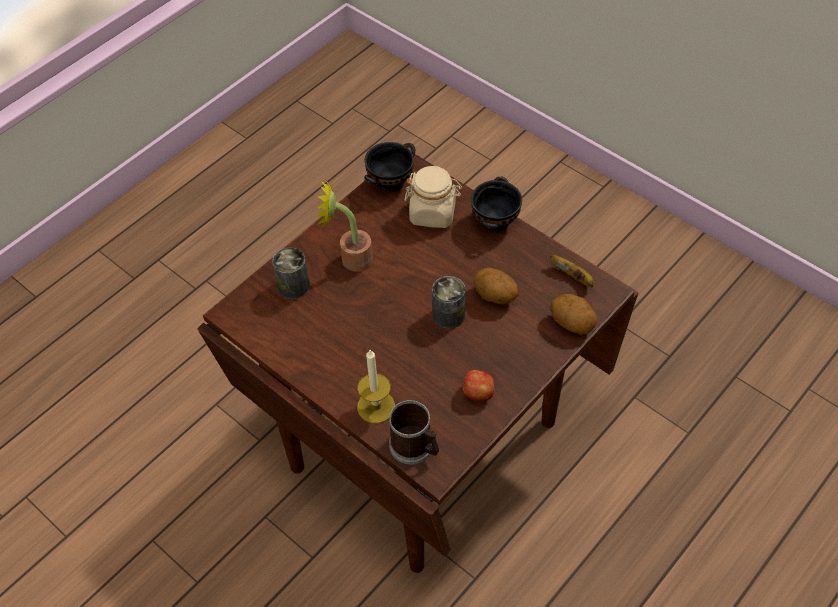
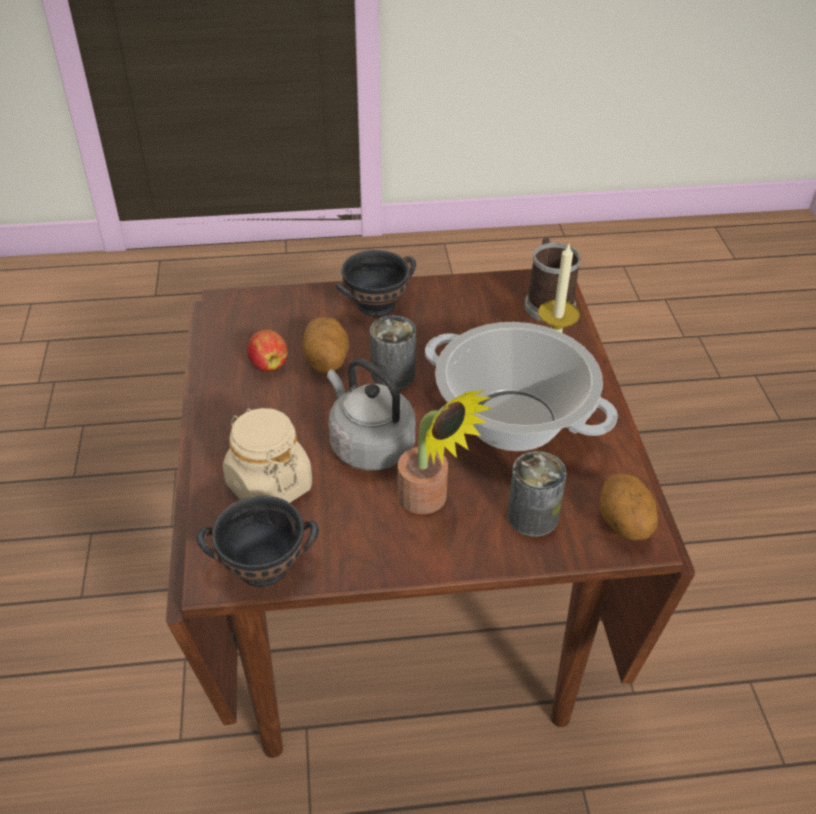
camera: 140 degrees left, 10 degrees down
(352, 334) = (512, 421): none -> cooking pot
(412, 265) = (369, 445): none -> grey kettle
(479, 393) = (445, 304): apple -> apple (268, 364)
(494, 222) = (221, 428): black bowl -> black bowl (378, 305)
(572, 323) = (292, 299): potato -> potato (623, 525)
(573, 277) = (232, 329): banana -> none

